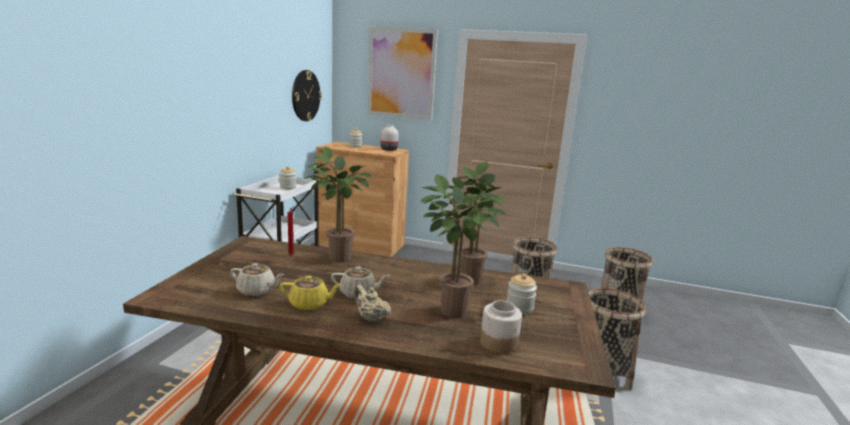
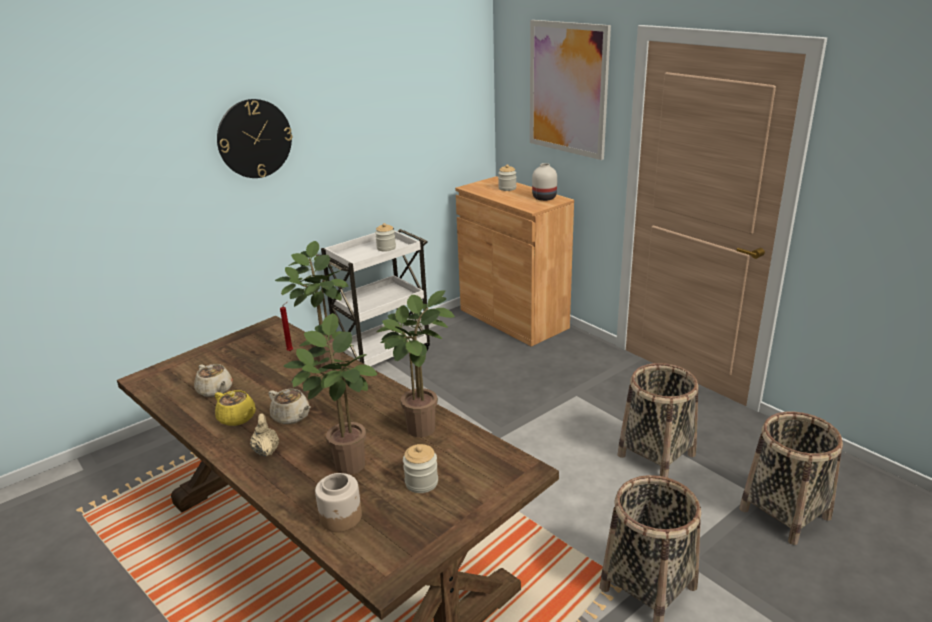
camera: 35 degrees right, 10 degrees up
(305, 95) = (439, 122): wall clock -> wall clock (254, 138)

